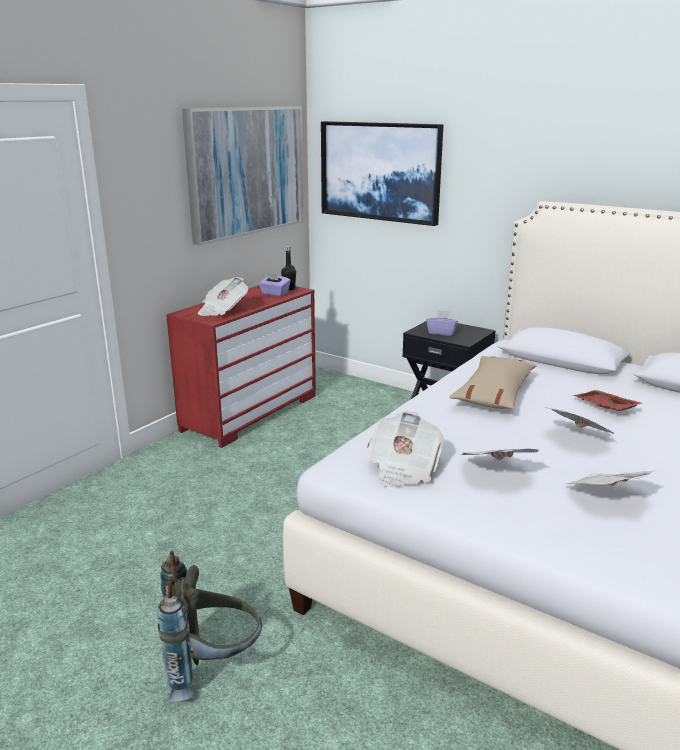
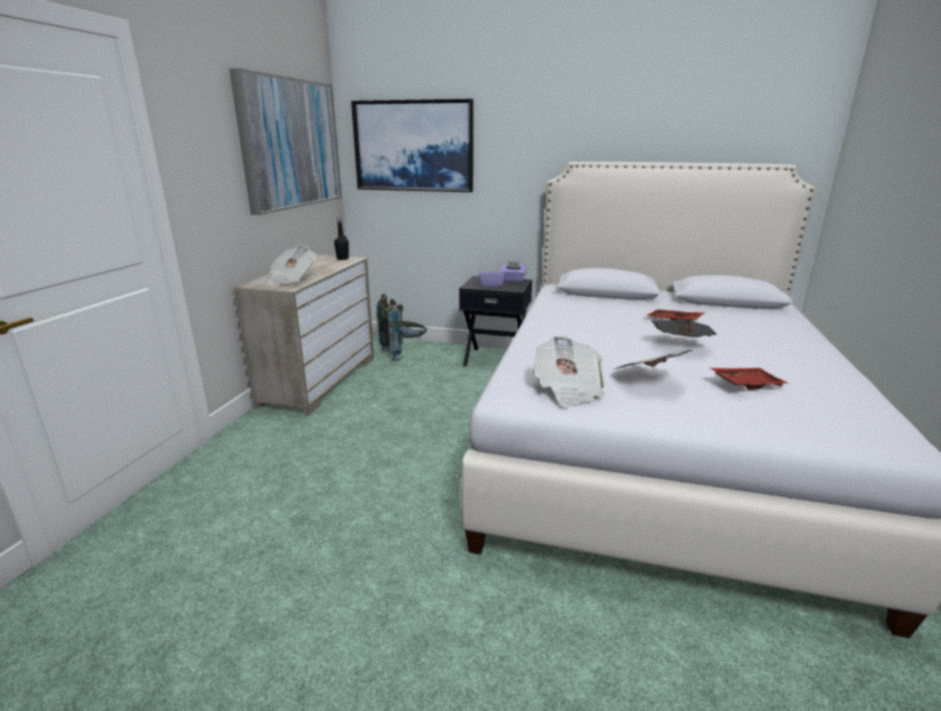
camera: 20 degrees left, 0 degrees up
(212, 668) = (421, 633): grey backpack -> grey backpack (404, 353)
(250, 412) = (319, 380): red dresser -> beige dresser
(274, 293) = (332, 263): purple tissue box -> purple tissue box (513, 280)
(494, 393) = (582, 321): beige pillow -> none
(606, 496) = (745, 384): newspaper -> red tray

